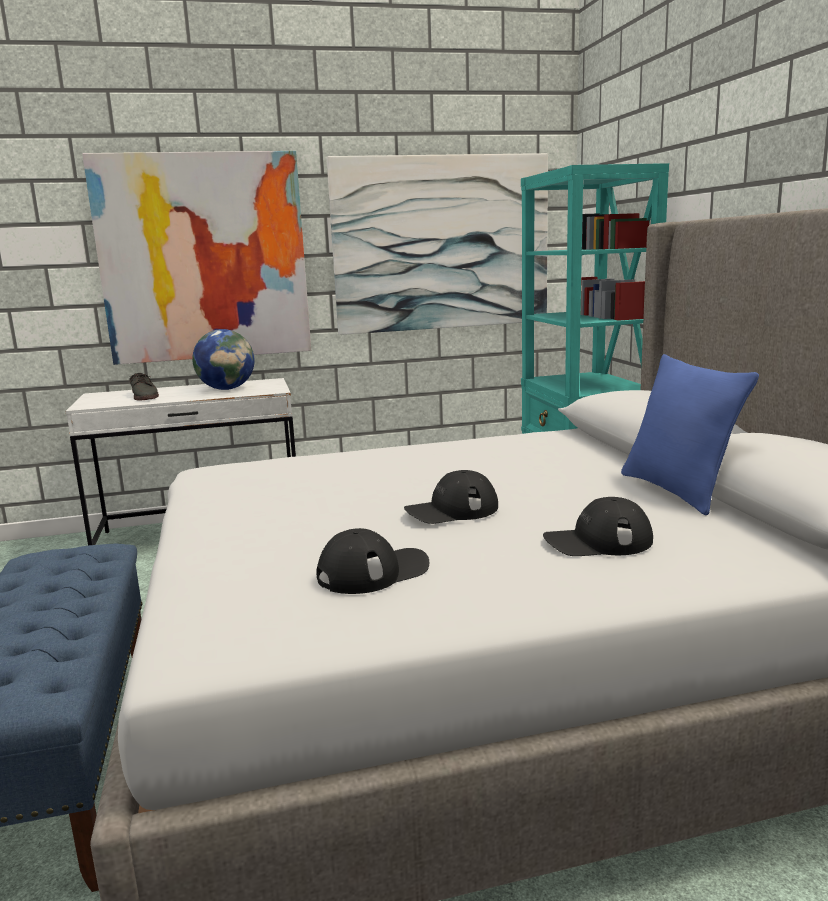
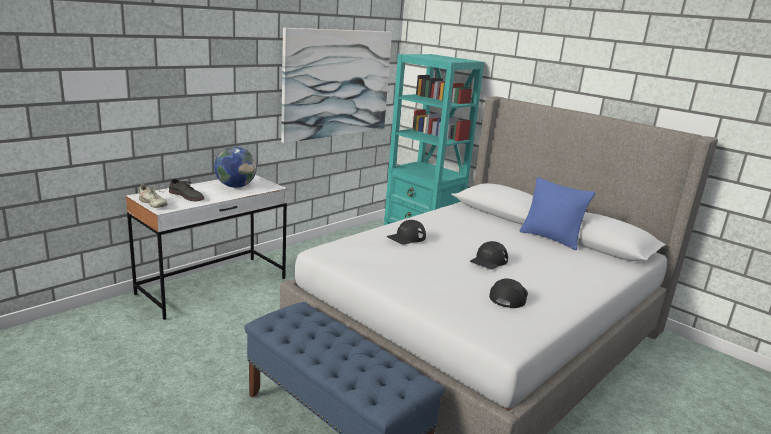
camera: 35 degrees left, 5 degrees up
(88, 401) = (152, 204): none -> beige shoe
(204, 258) = (207, 94): picture -> none
(597, 541) = (560, 268): black cap -> black cap (406, 237)

